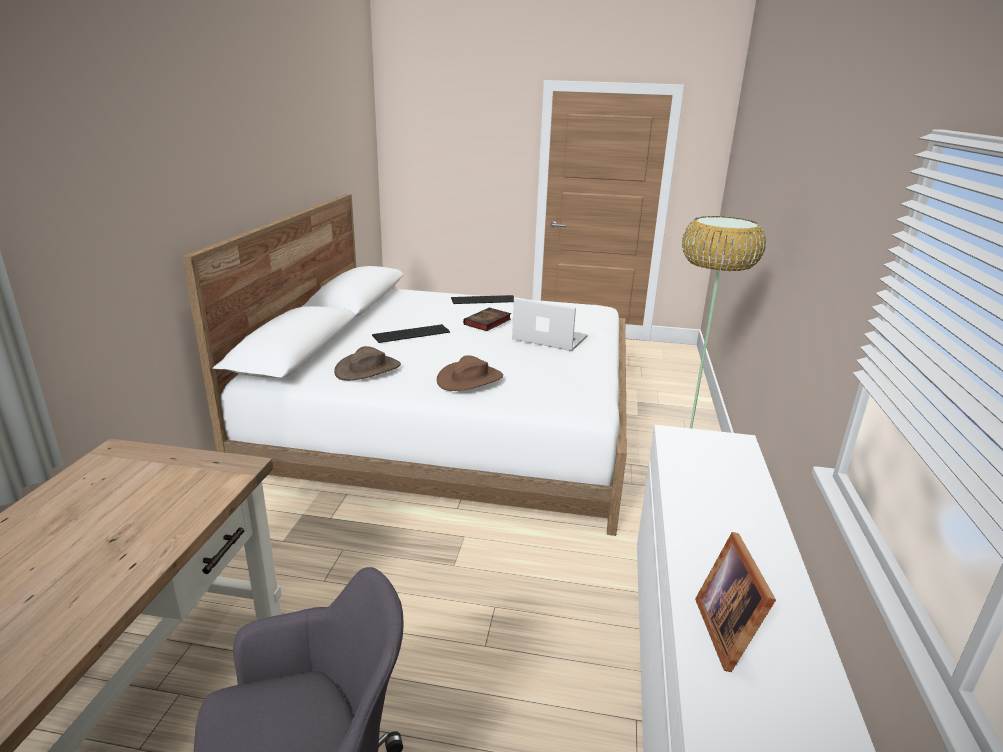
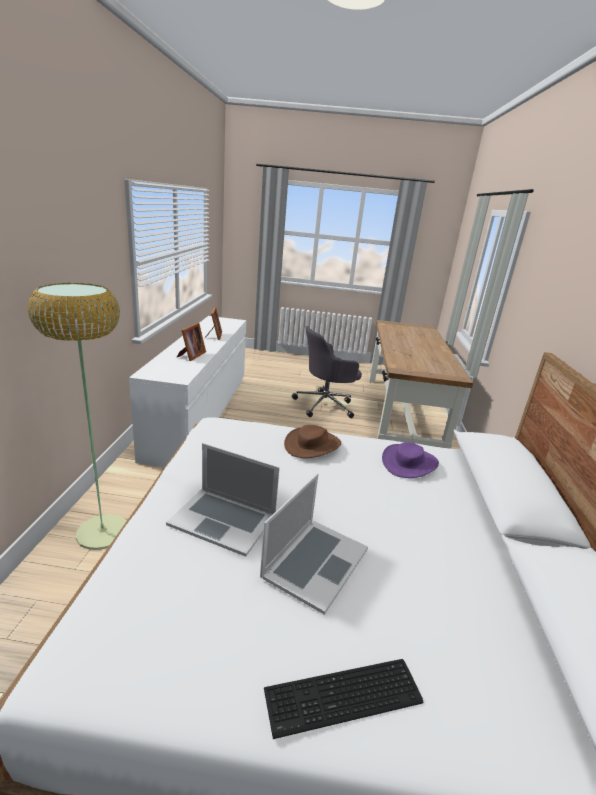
camera: 175 degrees right, 0 degrees up
(368, 369) = (409, 463): brown hat -> purple hat
(410, 333) = (412, 527): keyboard -> none
(487, 322) = (315, 562): book -> laptop
(710, 504) = (191, 355): none -> picture frame

